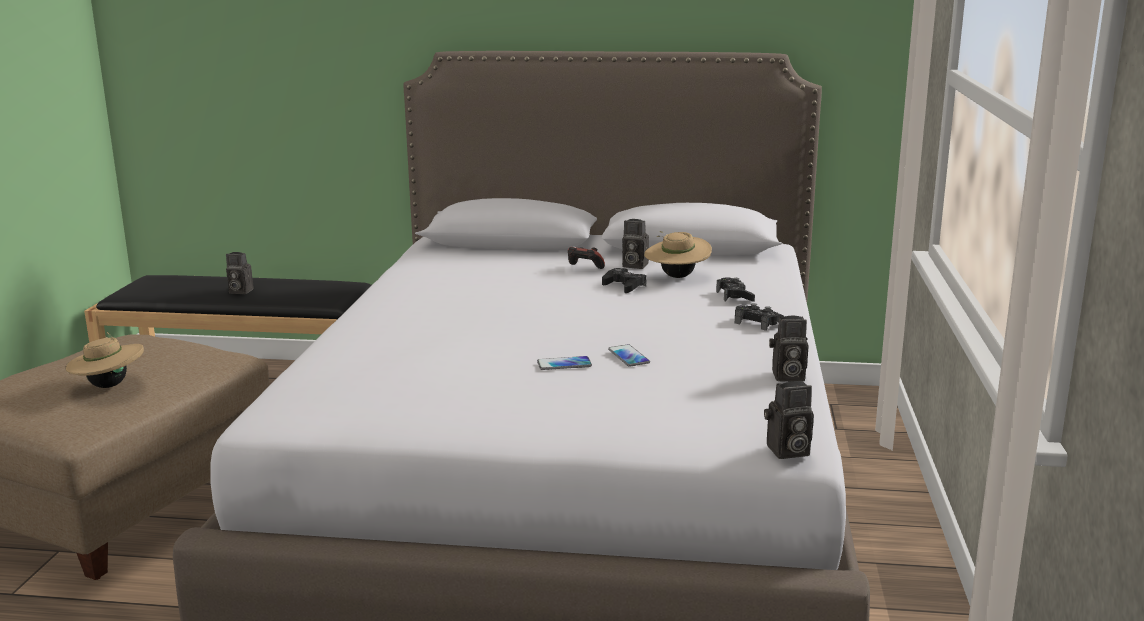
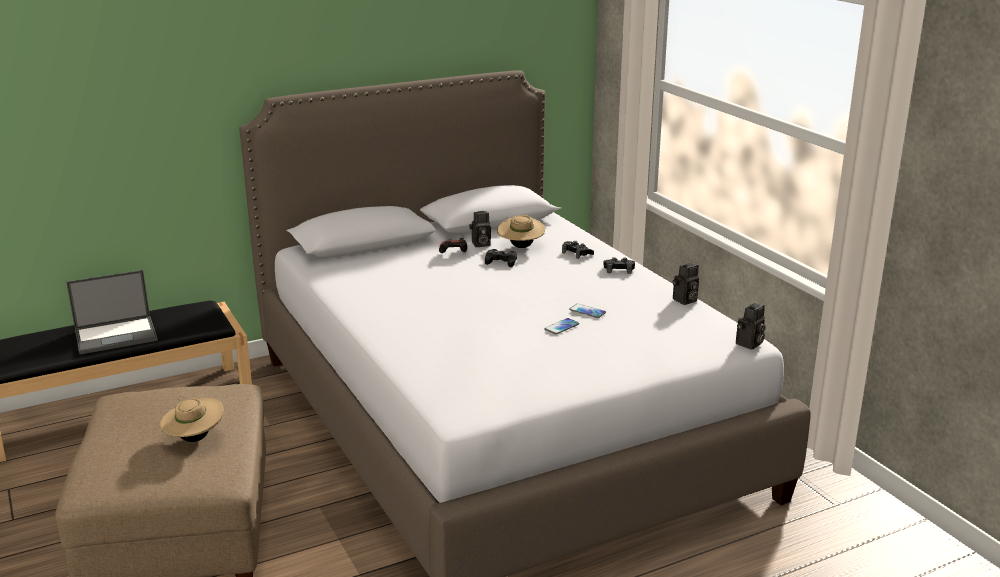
camera: 35 degrees left, 5 degrees up
(239, 291) = (117, 335): camera -> laptop

